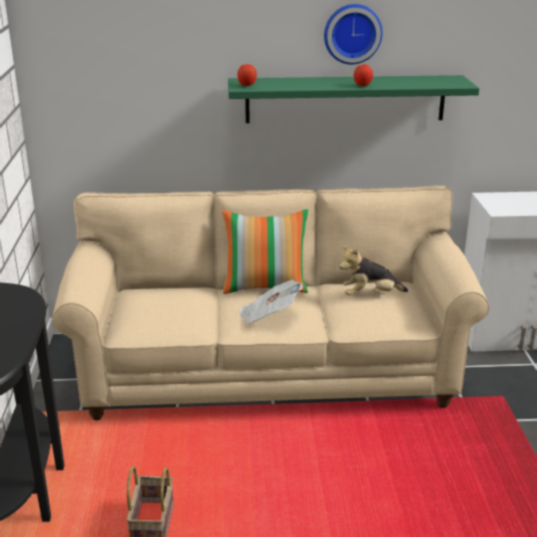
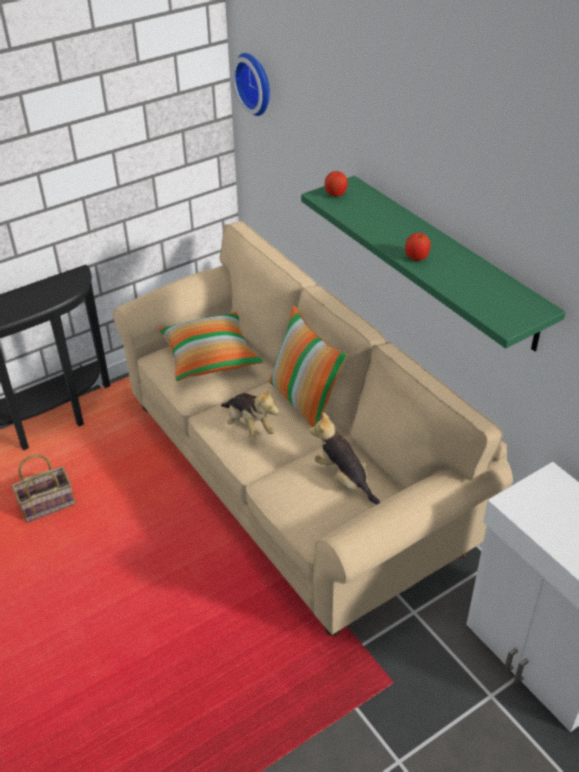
camera: 60 degrees right, 15 degrees up
(161, 306) = (210, 357): none -> pillow
(268, 316) = (249, 427): newspaper -> plush toy
(352, 33) = (458, 188): wall clock -> wall clock (256, 83)

